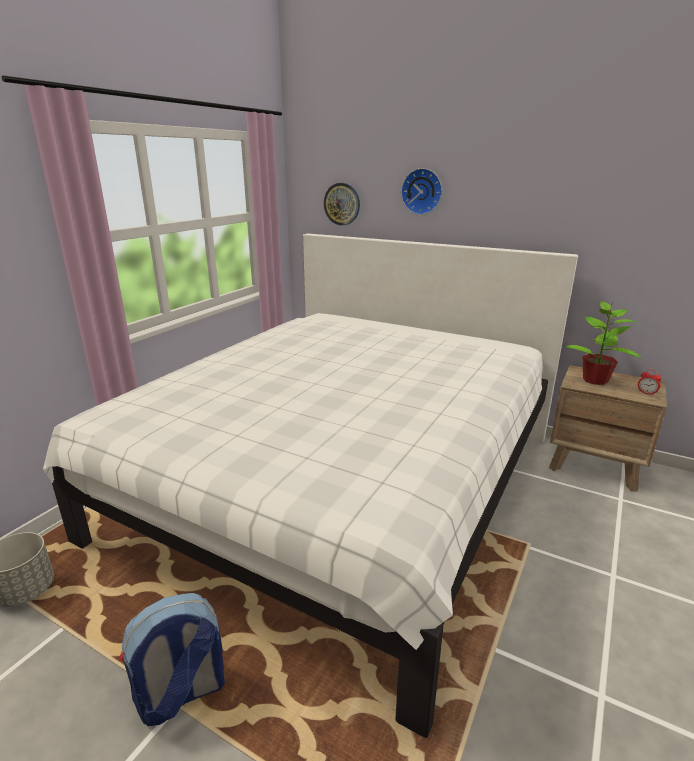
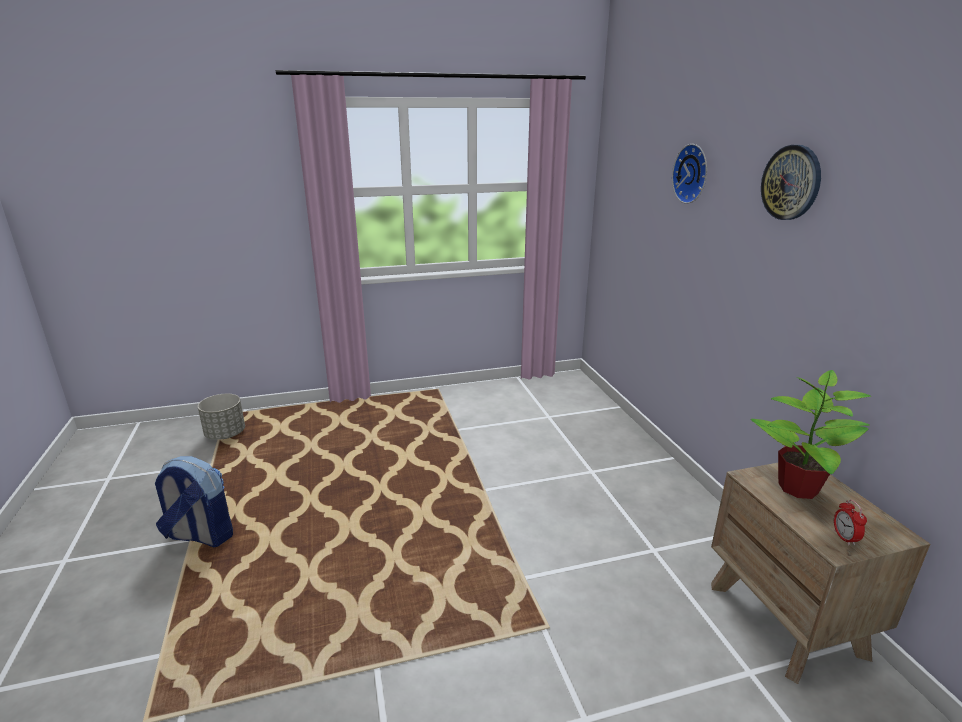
camera: 45 degrees right, 0 degrees up
(340, 483) = (473, 473): white bed -> none
(342, 204) = (630, 181): wall clock -> wall clock (791, 182)

